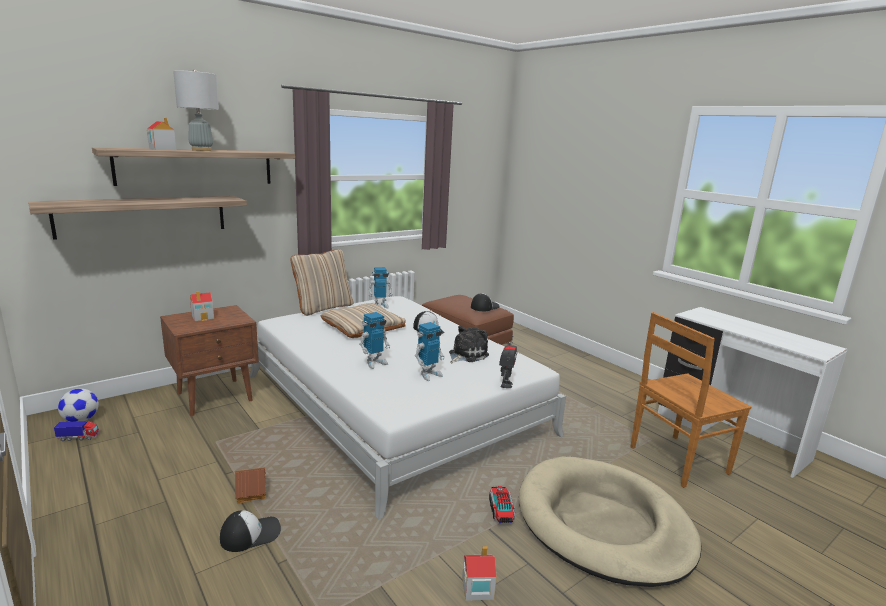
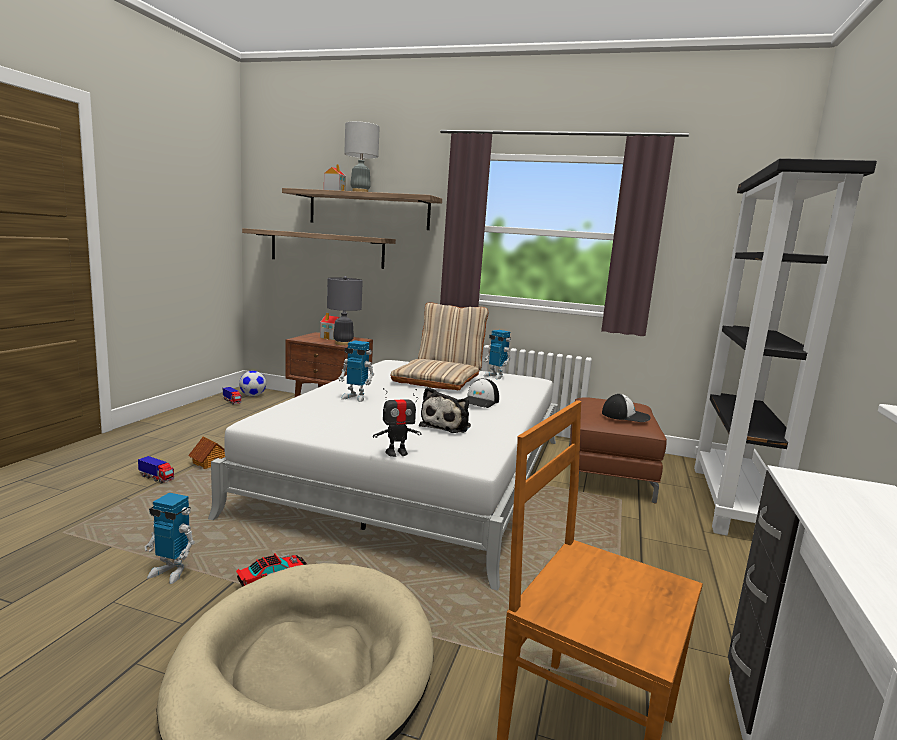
camera: 55 degrees right, 5 degrees down
(237, 319) = (343, 343): none -> grey table lamp
(251, 534) = (157, 478): cap -> toy truck
(429, 374) = (364, 419): toy robot -> toy robot (171, 572)
(466, 355) = (447, 425): plush toy -> plush toy turned 105 degrees clockwise
(477, 588) = (124, 598): toy house -> none
(526, 337) = (733, 502): none -> black bookcase

